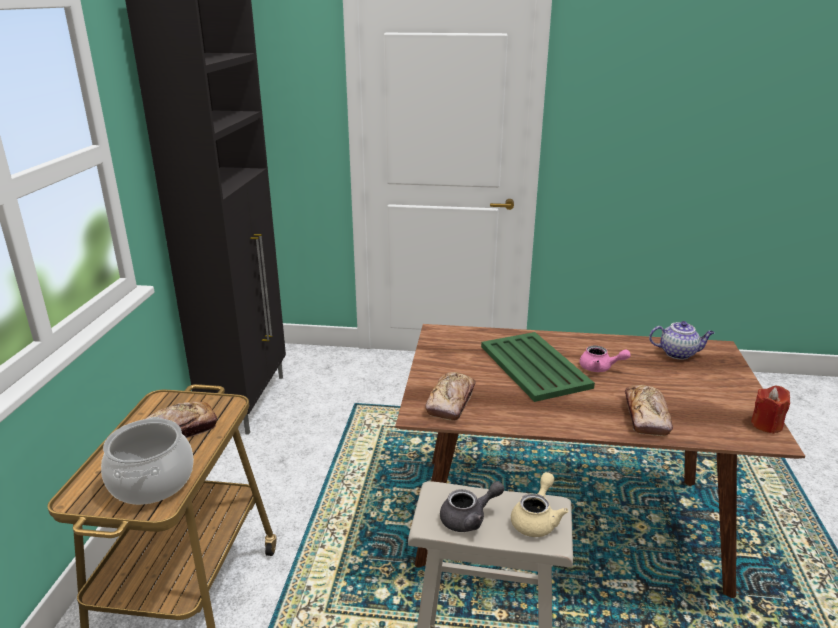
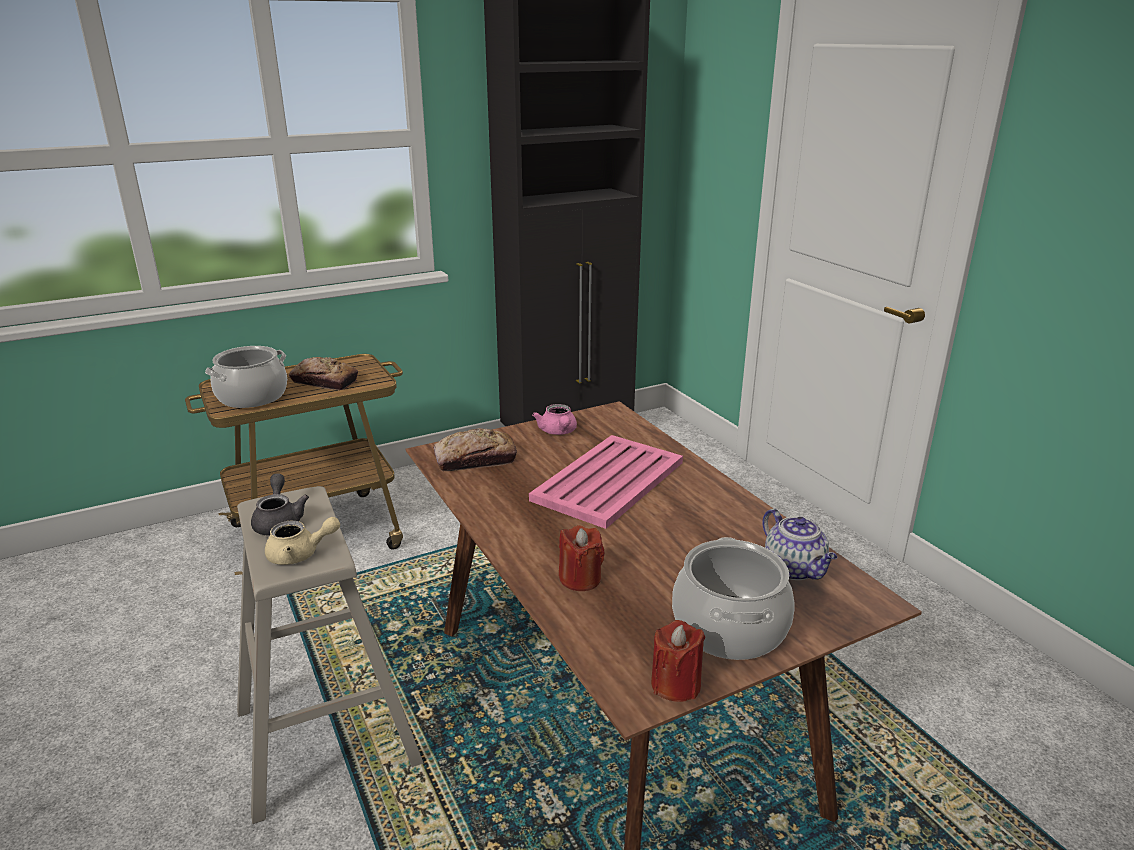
camera: 55 degrees right, 0 degrees up
(469, 518) = (279, 521): grey teapot -> grey teapot turned 135 degrees counterclockwise
(534, 367) = (607, 481): green tray -> pink tray
(600, 368) = (663, 521): pink teapot -> pink teapot (558, 432)
(646, 416) = (580, 579): bread -> red candle
(722, 391) = (730, 627): none -> cooking pot

